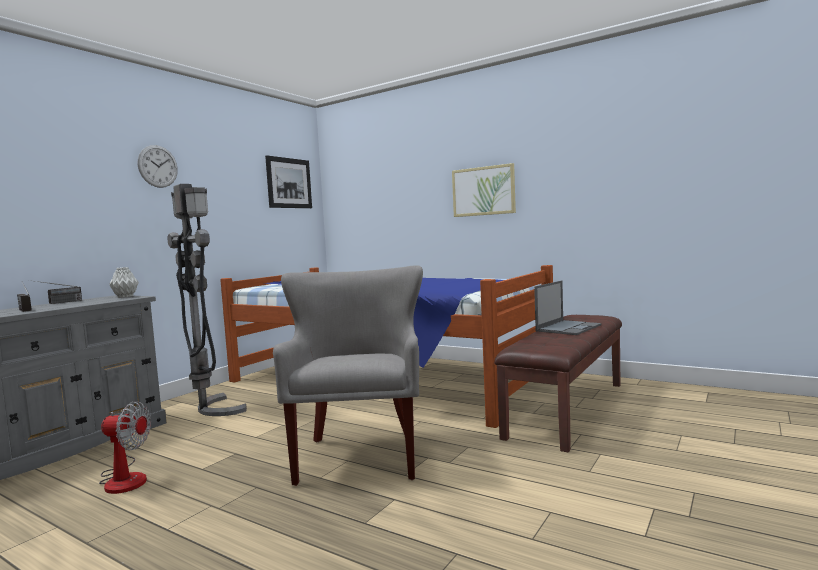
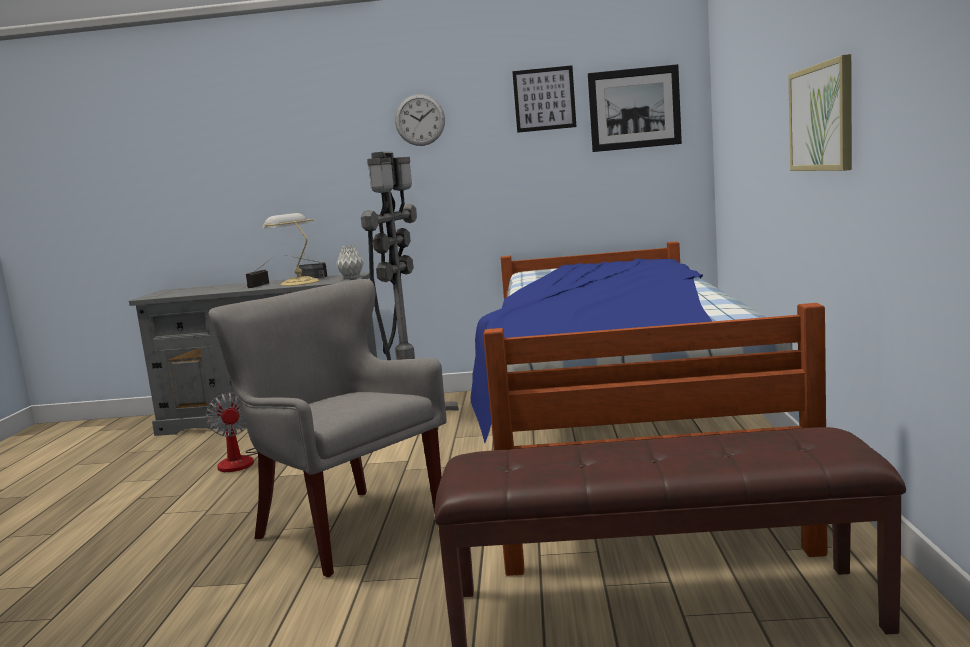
camera: 60 degrees right, 5 degrees up
(76, 303) = (298, 283): none -> table lamp
(242, 167) = (544, 99): none -> picture
(360, 456) = (346, 528): grey armchair -> grey armchair turned 105 degrees counterclockwise
(568, 328) = (671, 454): laptop -> none

